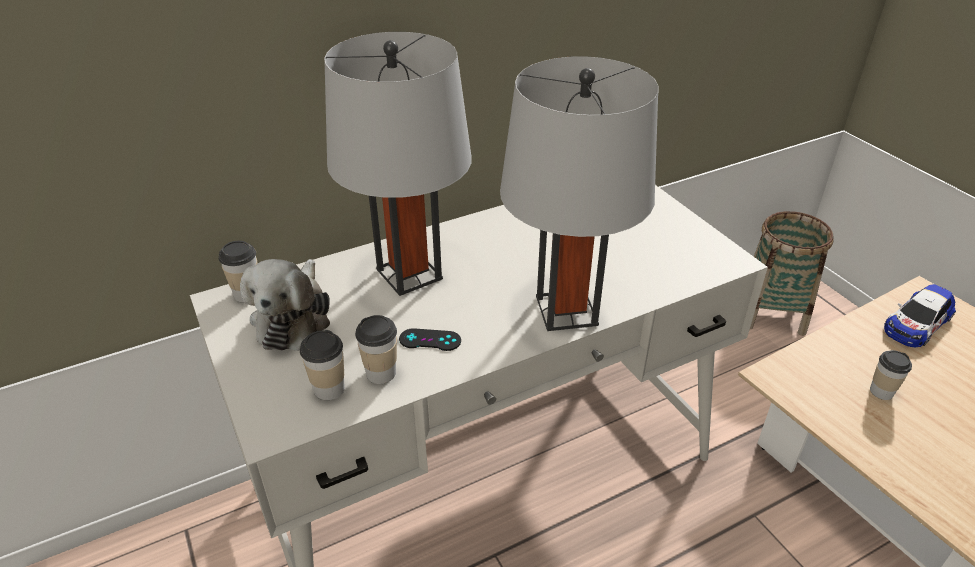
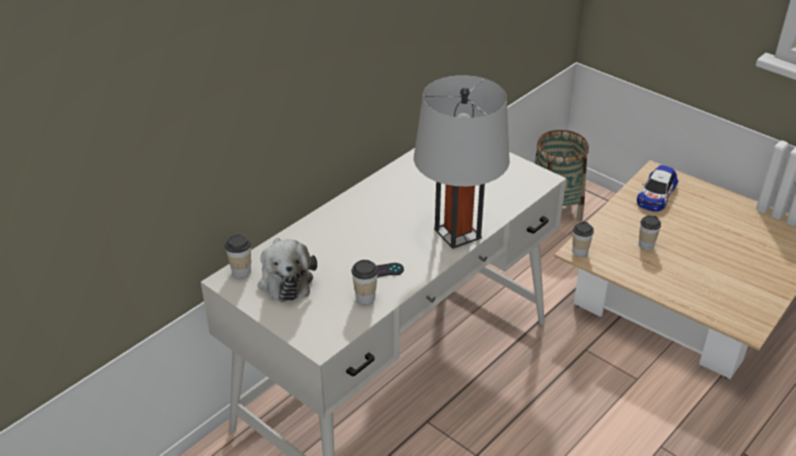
camera: 20 degrees left, 0 degrees up
(329, 389) = (339, 314): cup -> cup (580, 252)
(409, 274) = (343, 233): grey table lamp -> none

